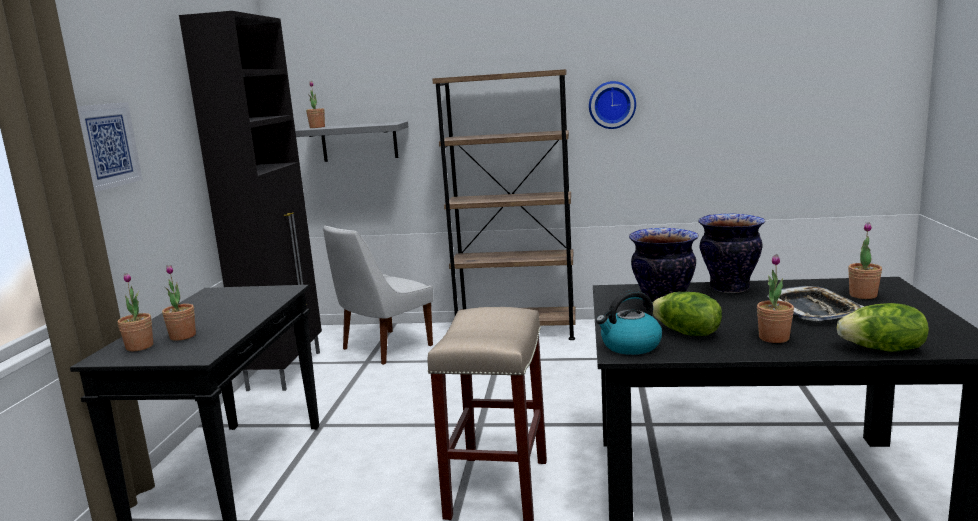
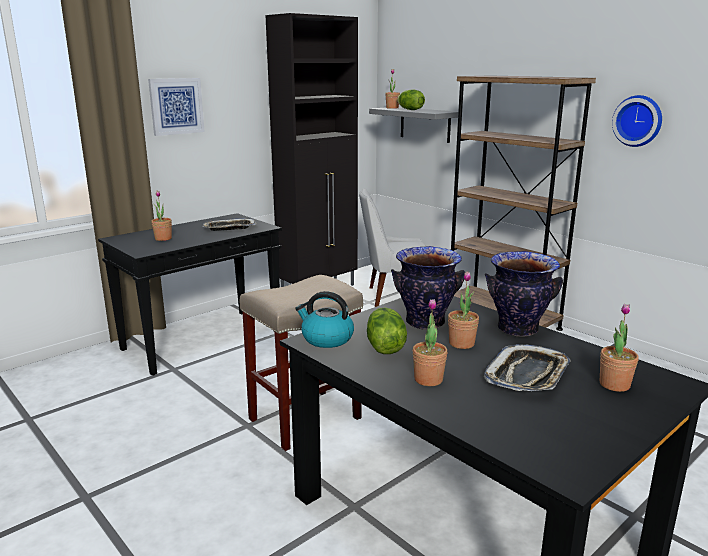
camera: 40 degrees right, 5 degrees up
(139, 347) = (138, 238): potted plant -> potted plant (461, 343)
(245, 302) = (229, 228): none -> tray
(883, 349) = (480, 430): lettuce -> lettuce (410, 110)

